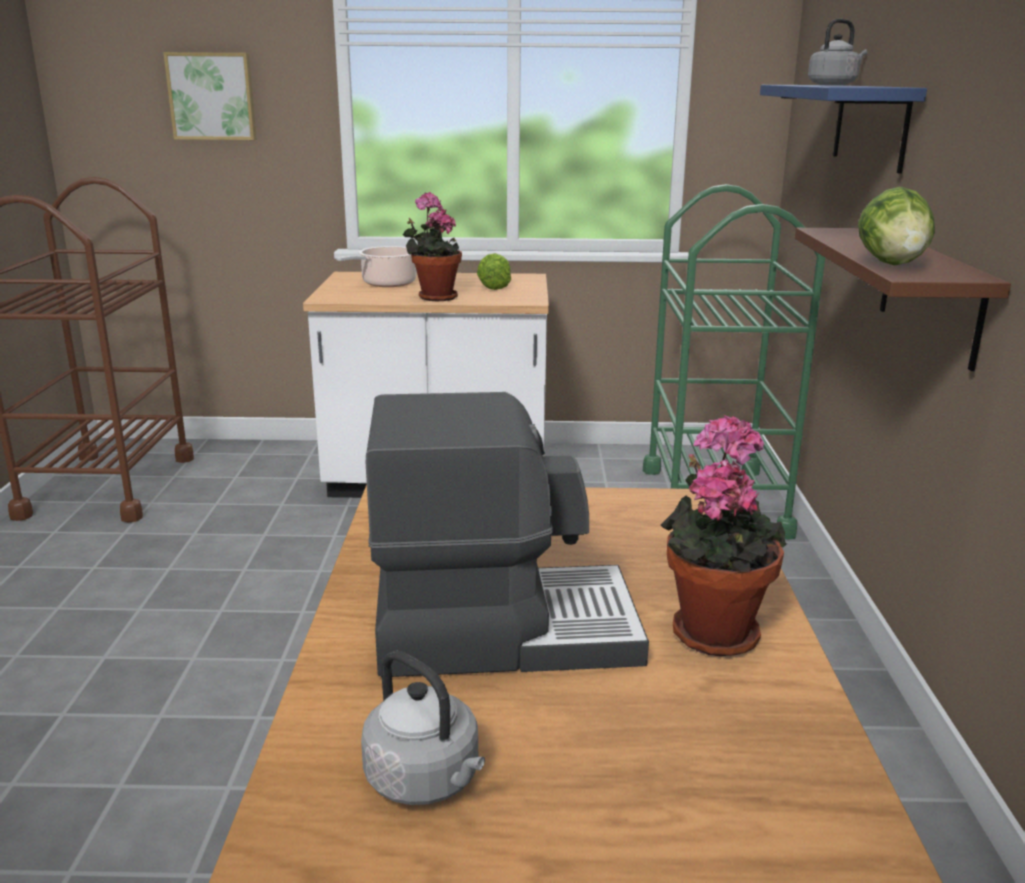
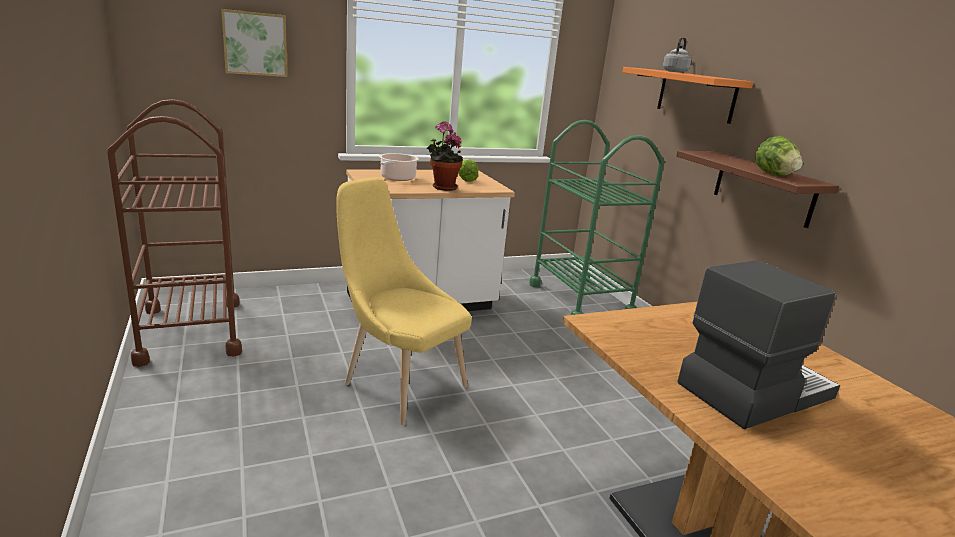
camera: 25 degrees left, 0 degrees up
(301, 585) = (399, 382): none -> yellow chair
(426, 781) = (843, 479): grey kettle -> none
(712, 629) = (830, 374): potted plant -> none
(870, 125) = (696, 95): blue shelf -> orange shelf

